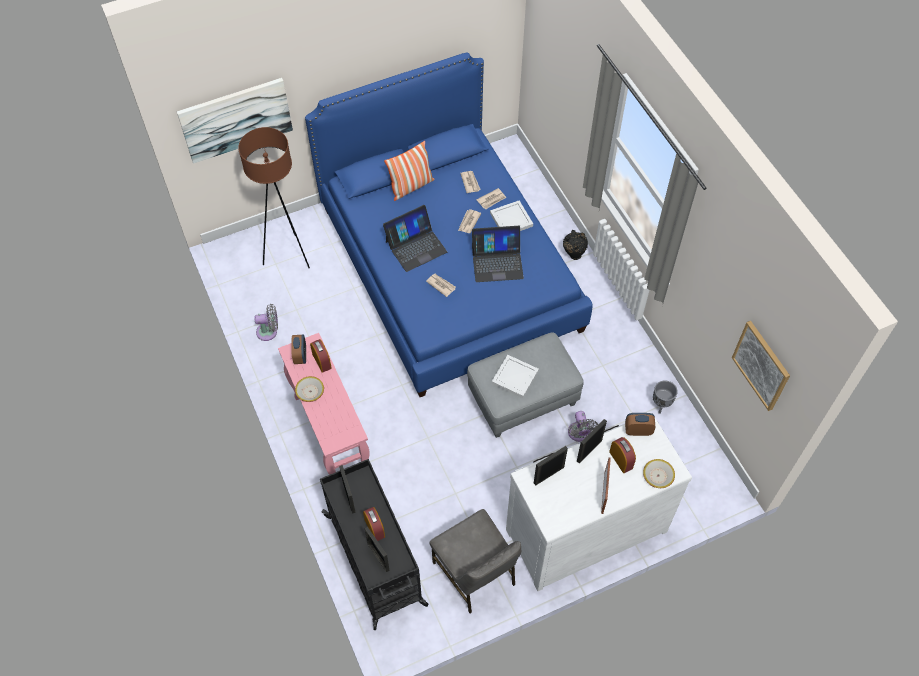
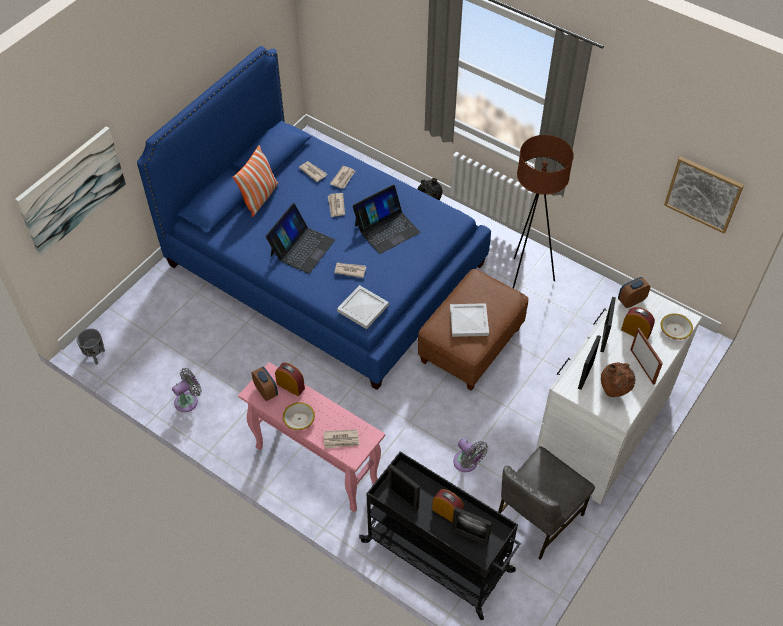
camera: 30 degrees left, 5 degrees down
(288, 255) = (160, 322): brown floor lamp -> brown floor lamp (525, 279)
(330, 425) = (341, 440): none -> newspaper
(475, 574) = (536, 519): grey chair -> grey chair turned 105 degrees clockwise
(512, 220) = (374, 187): white tray -> white tray (363, 308)
(523, 398) = (470, 345): grey ottoman -> brown ottoman
(560, 502) = (613, 393): none -> brown vase
(579, 434) = (540, 352): grey fan -> grey fan (467, 463)
(660, 404) = (589, 294): grey planter -> grey planter (95, 356)

